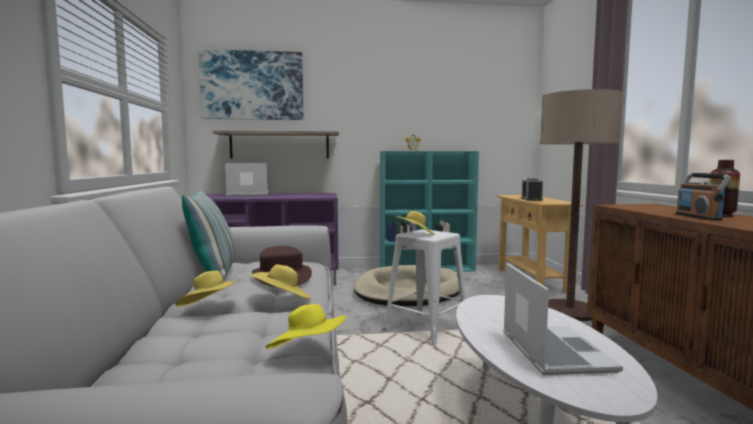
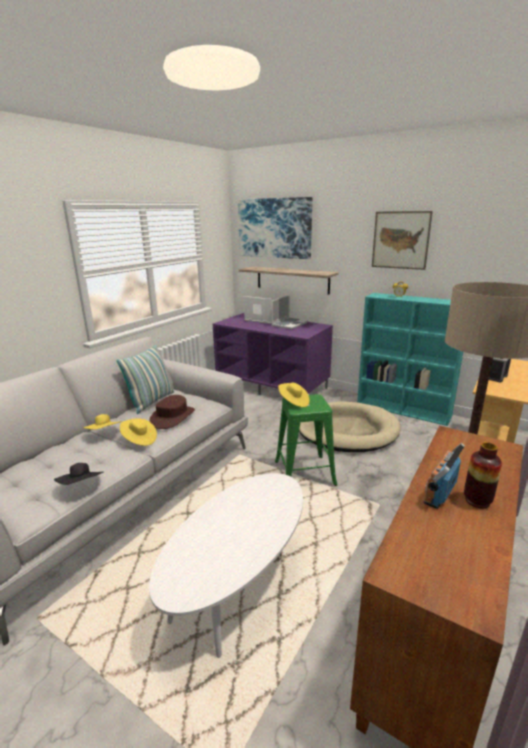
camera: 40 degrees right, 15 degrees up
(308, 352) = (82, 486): yellow hat -> black hat
(400, 98) = (400, 240): none -> picture
(426, 328) = (304, 473): white stool -> green stool
(553, 351) = (217, 545): laptop -> laptop (289, 324)

